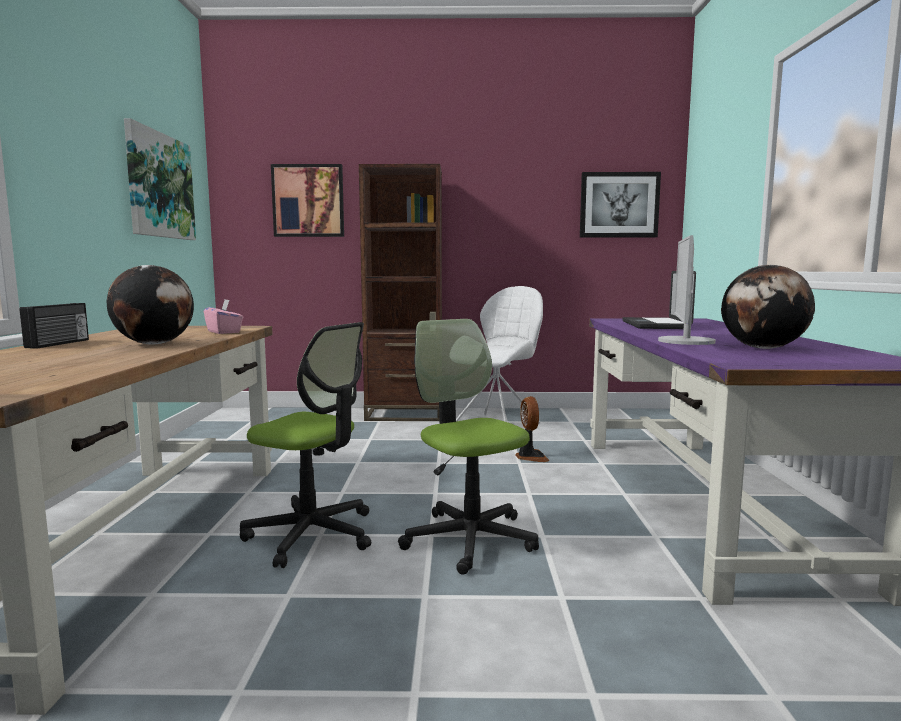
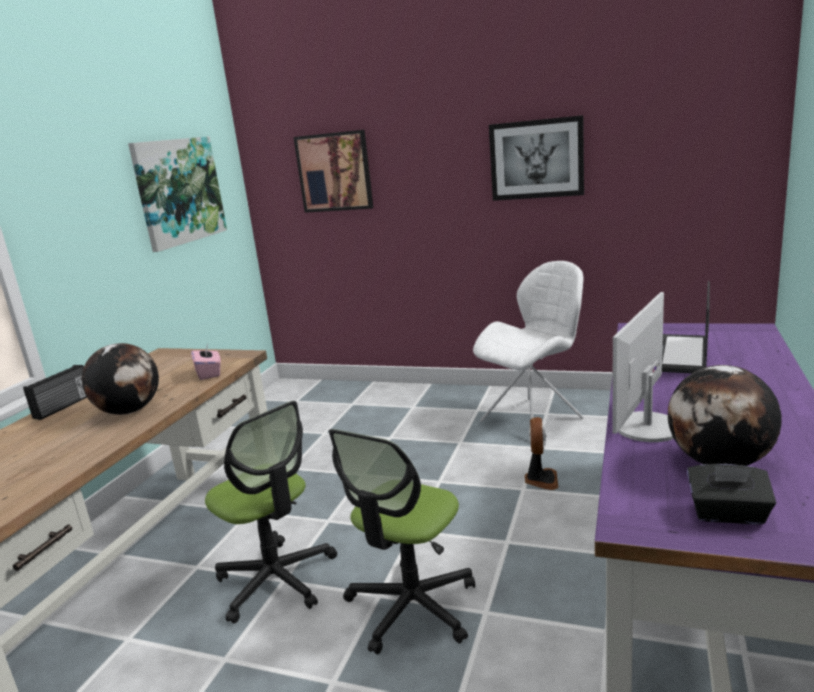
camera: 20 degrees right, 10 degrees up
(404, 414) = (443, 396): brown bookcase -> none
(469, 539) = (411, 607): office chair -> office chair turned 135 degrees counterclockwise
(619, 205) = (696, 148): picture -> picture (536, 159)
(804, 359) = (728, 514): none -> black tissue box

